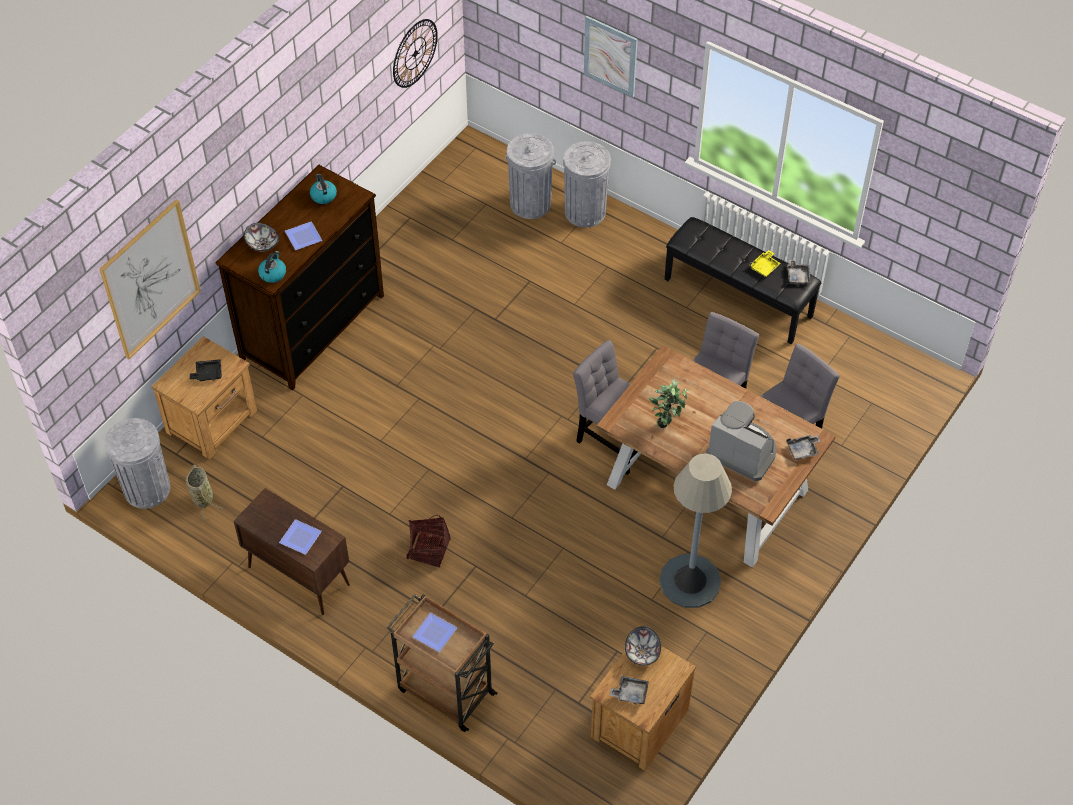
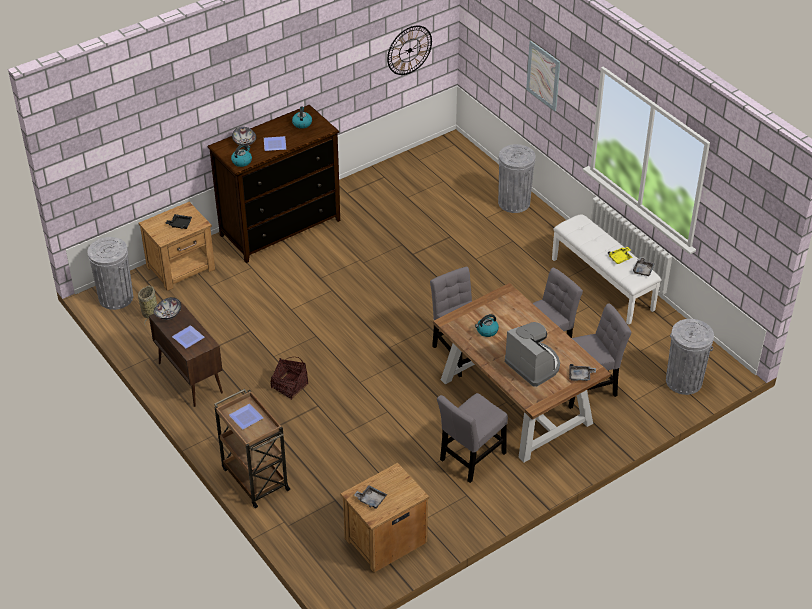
camera: 20 degrees right, 10 degrees down
(150, 279) = (150, 137): picture -> none
(530, 204) = (476, 188): grey trash can -> grey trash can (683, 381)
(641, 652) = (393, 476): bowl -> bowl (168, 314)
(667, 420) = (487, 331): potted plant -> kettle
(690, 581) = (471, 459): grey floor lamp -> grey chair
(739, 297) = (603, 284): black bench -> white bench

